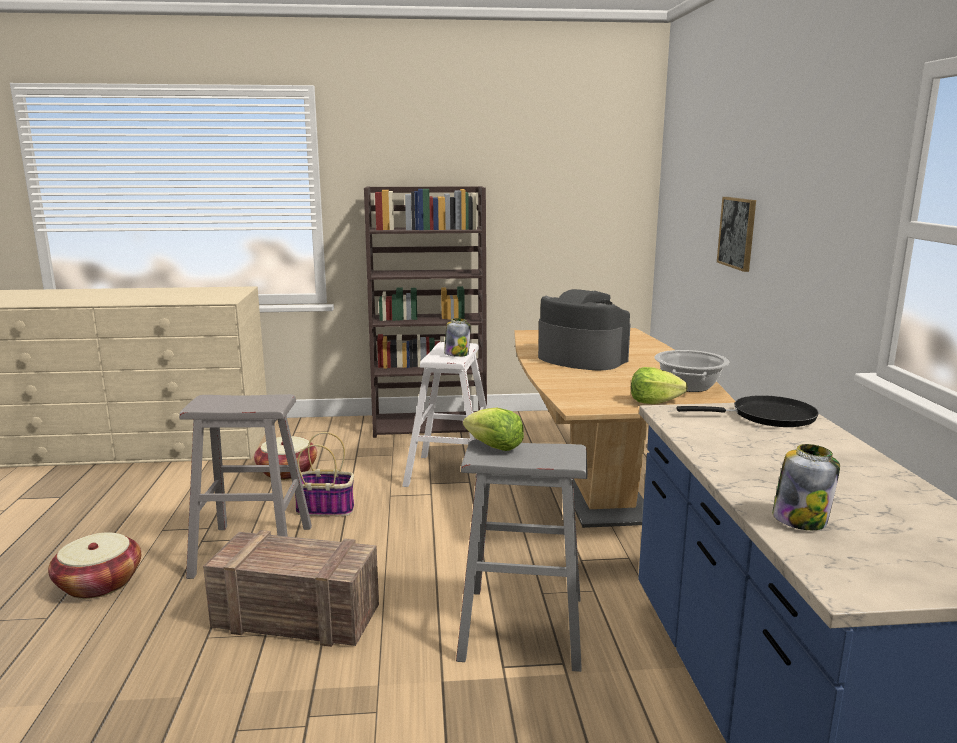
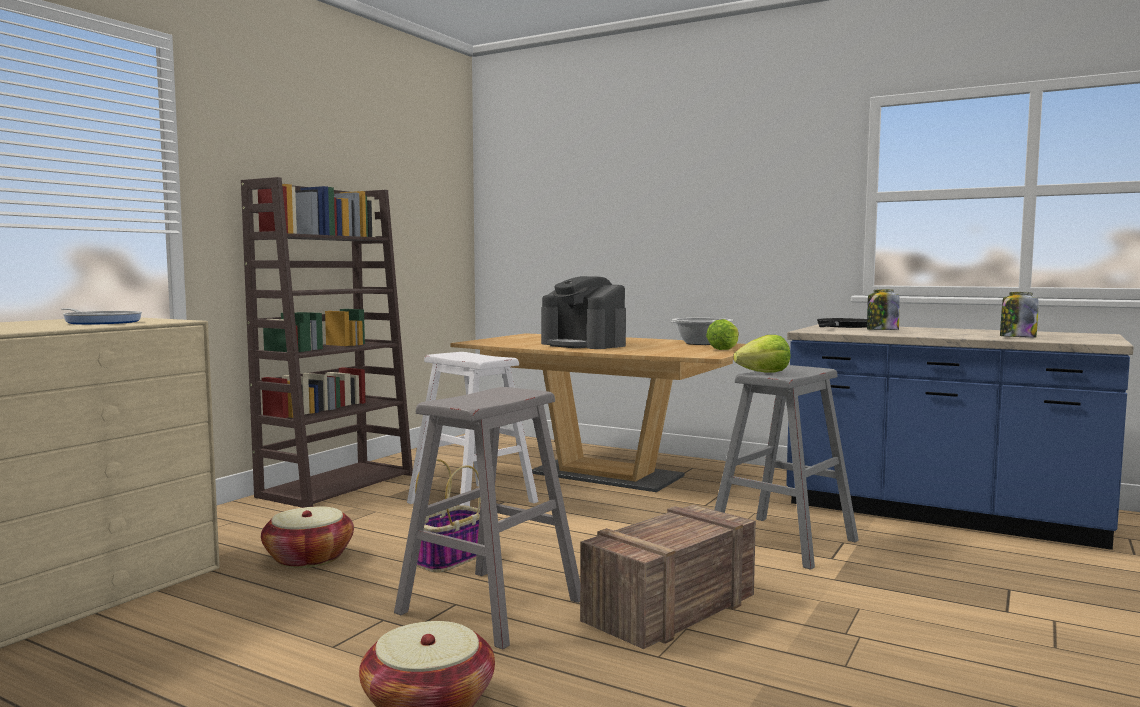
camera: 55 degrees left, 10 degrees down
(201, 296) = (101, 322): none -> frying pan
(457, 354) = (485, 356): jar -> jar (882, 330)
(581, 359) = (584, 344): coffee machine -> coffee machine turned 120 degrees counterclockwise
(737, 233) = (647, 229): picture -> none

